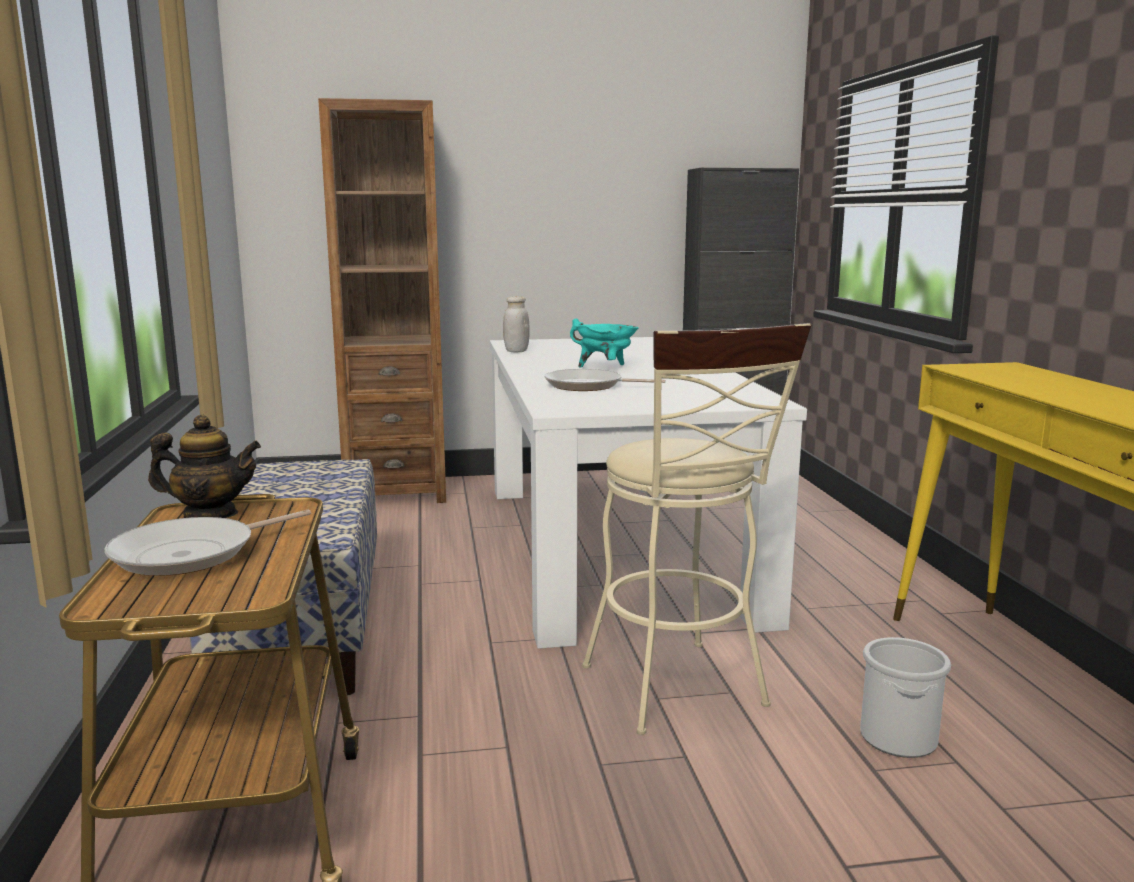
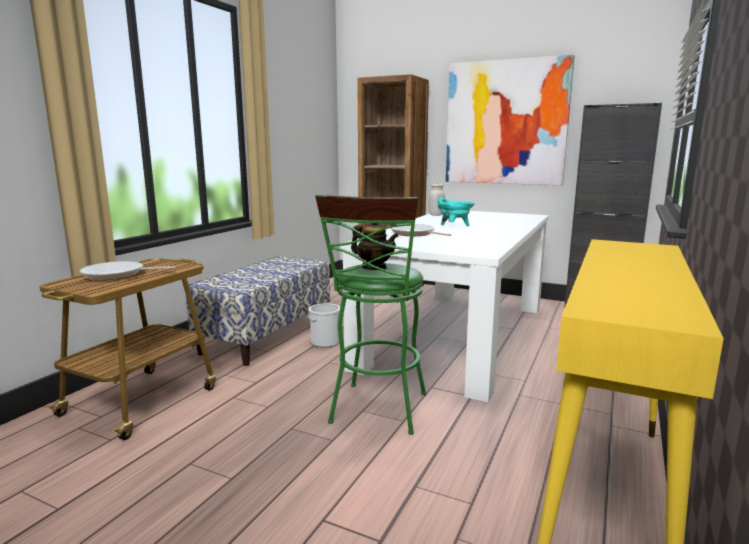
camera: 35 degrees right, 0 degrees up
(210, 515) = (159, 264): teapot -> teapot (374, 268)
(568, 191) = (505, 123): none -> picture
(680, 692) = (377, 412): beige stool -> green stool
(899, 738) = (457, 478): bucket -> bucket (325, 342)

